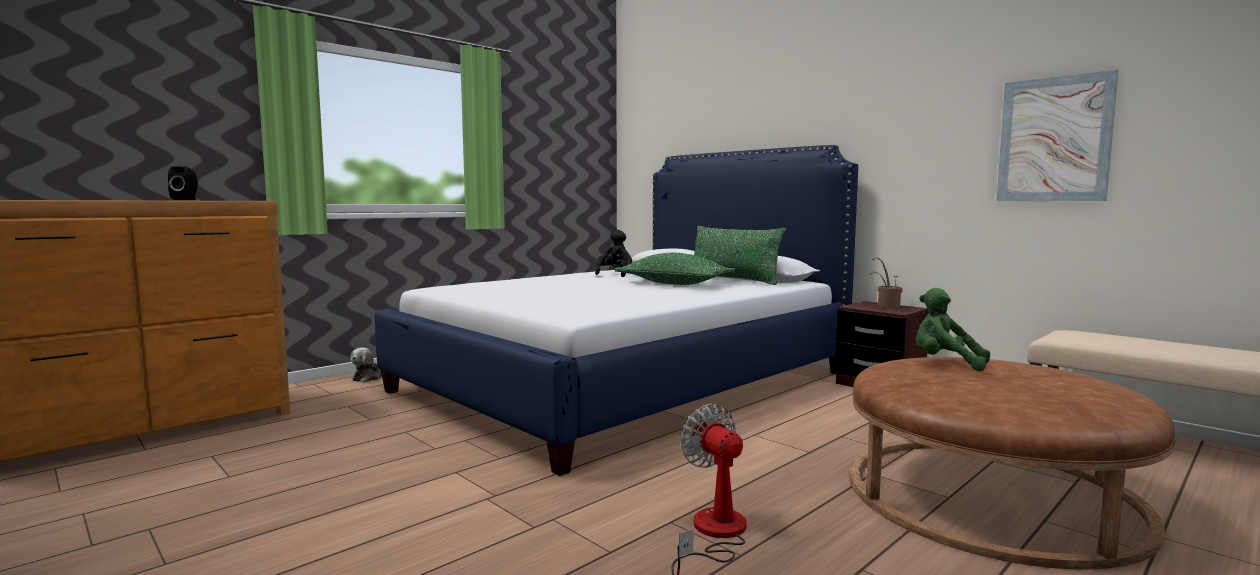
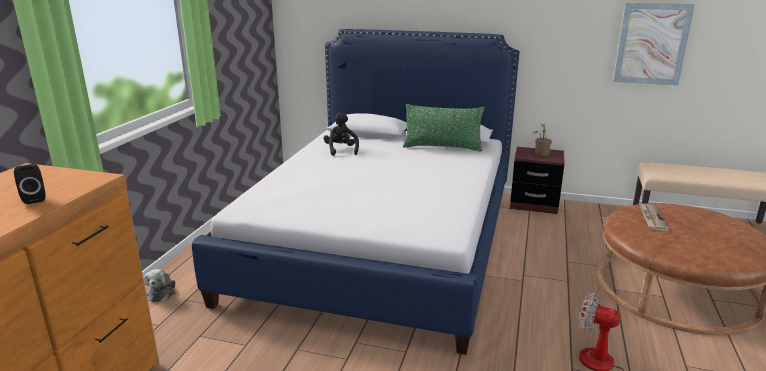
camera: 30 degrees left, 15 degrees up
(674, 284) = (414, 161): green pillow -> none
(945, 364) = (651, 218): green plush toy -> newspaper

